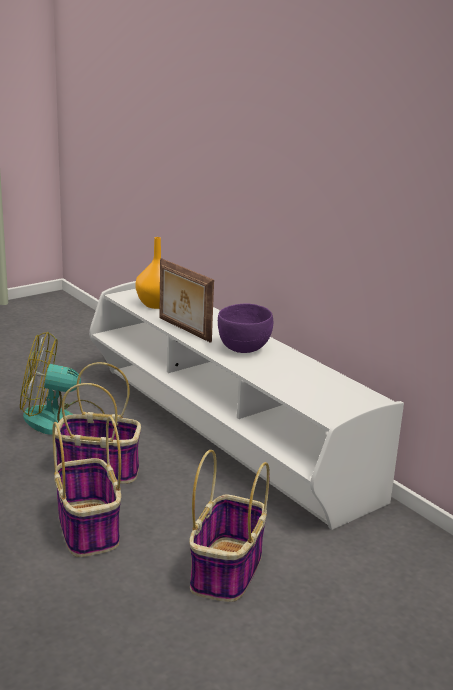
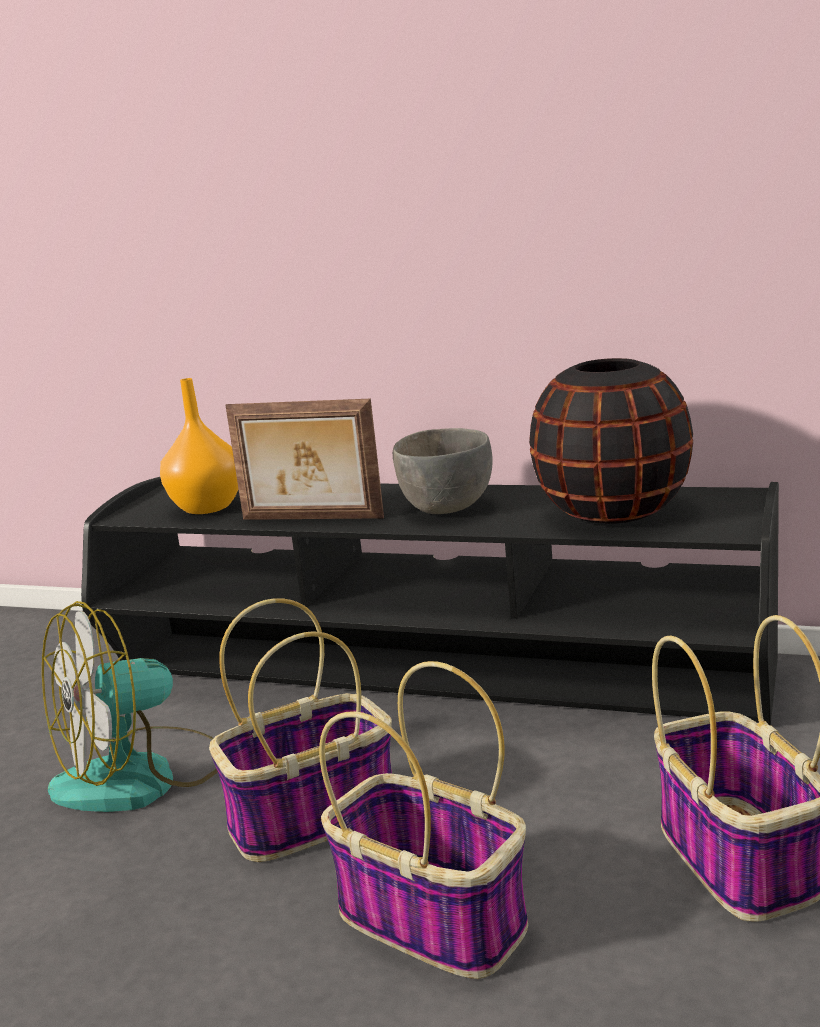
camera: 30 degrees left, 5 degrees down
(223, 433) = (428, 678): white tv stand -> black tv stand
(244, 349) = (447, 507): purple bowl -> grey bowl
(304, 383) = (612, 512): none -> black vase

